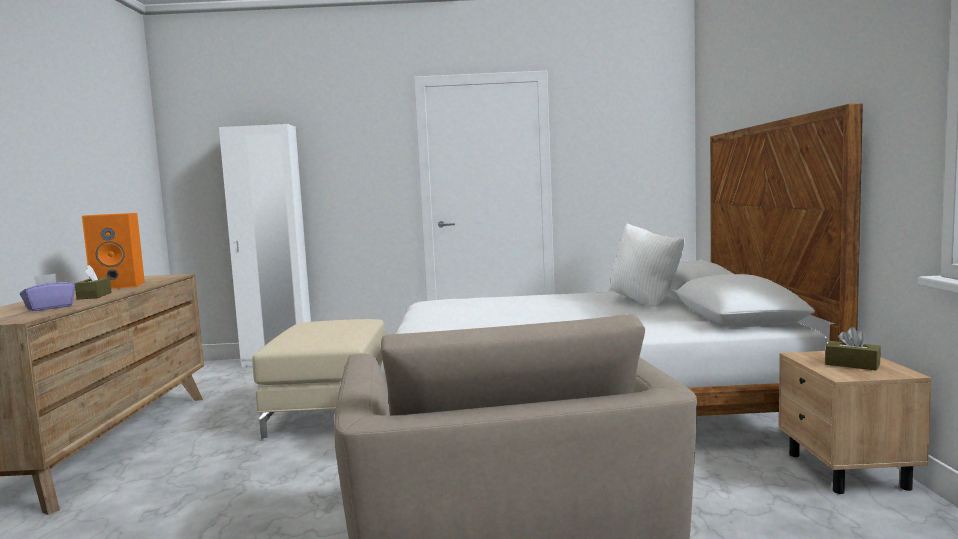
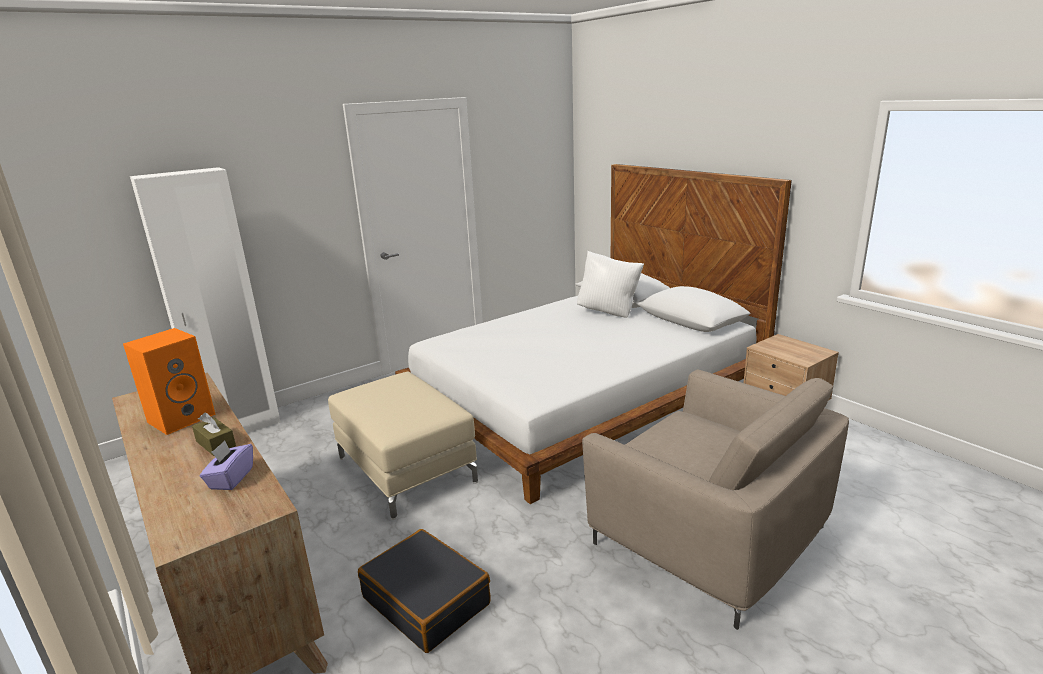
camera: 35 degrees left, 15 degrees up
(181, 500) = (427, 600): none -> black suitcase
(852, 364) = (794, 350): brown tissue box -> none

